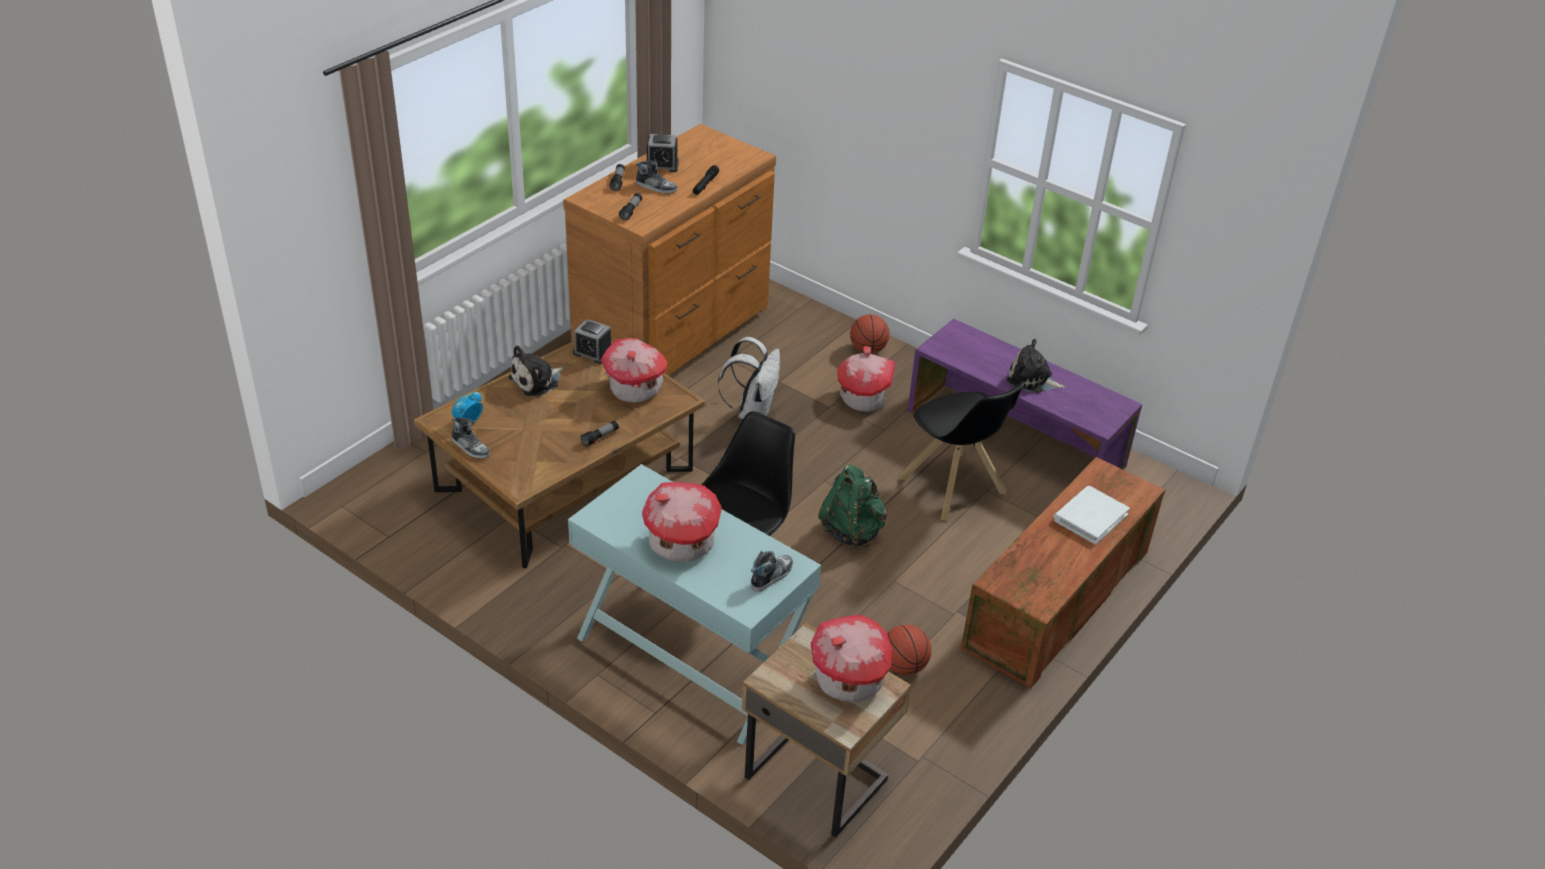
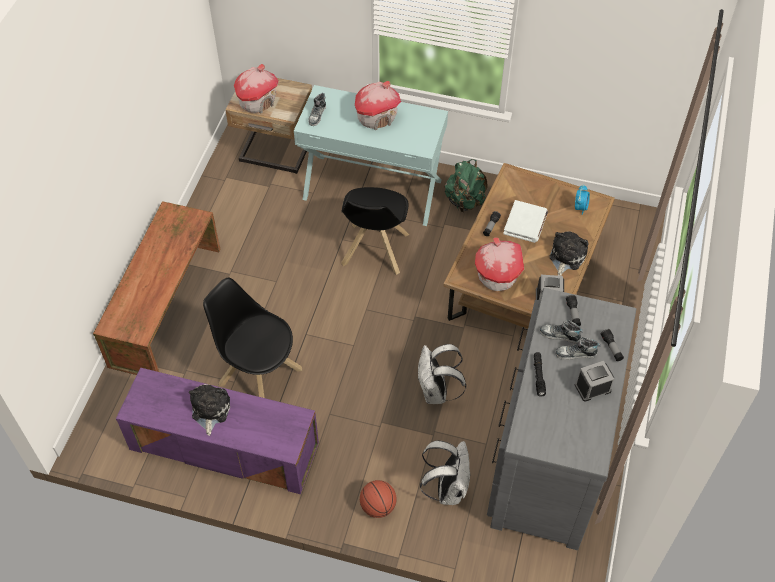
camera: 160 degrees right, 15 degrees up
(470, 447) = (562, 189): shoe -> shoe (559, 335)
(675, 332) = (546, 458): brown dresser -> grey dresser
(790, 342) = (447, 488): none -> white backpack
(852, 531) = (317, 309): green backpack -> green backpack (465, 201)
(863, 398) = (358, 443): toy house -> none
(903, 666) = (250, 226): basketball -> none
(1032, 380) = (210, 410): plush toy -> plush toy turned 90 degrees counterclockwise
(1090, 517) = (145, 288): white book -> white book (525, 223)

